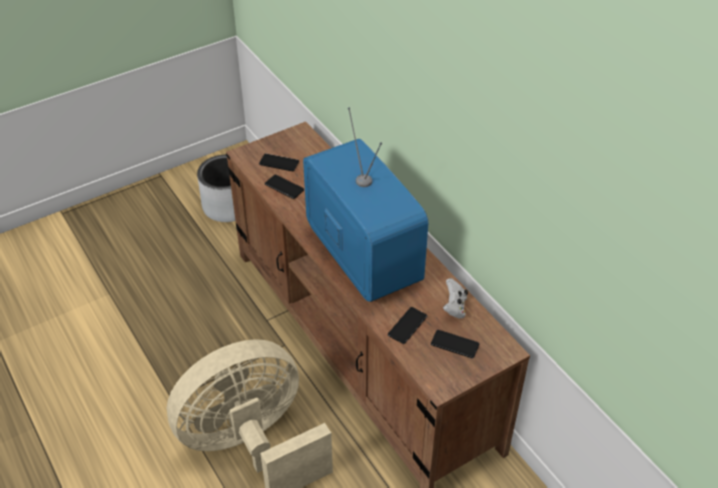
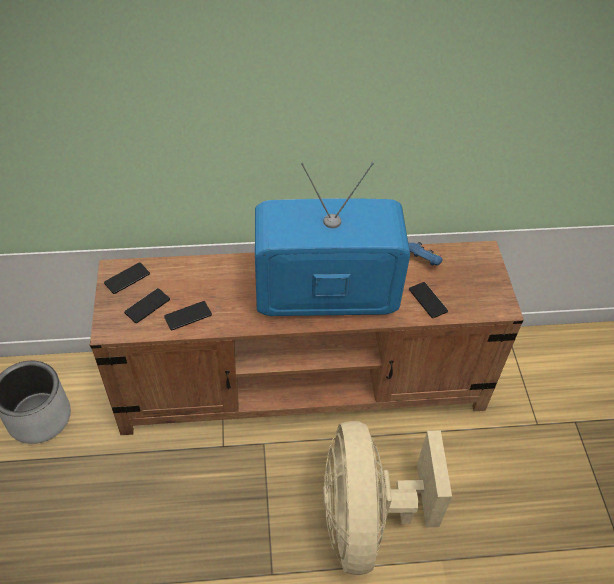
camera: 65 degrees left, 5 degrees up
(454, 307) = (423, 261): white game controller -> blue game controller
(454, 344) = (464, 279): phone -> phone (127, 278)

